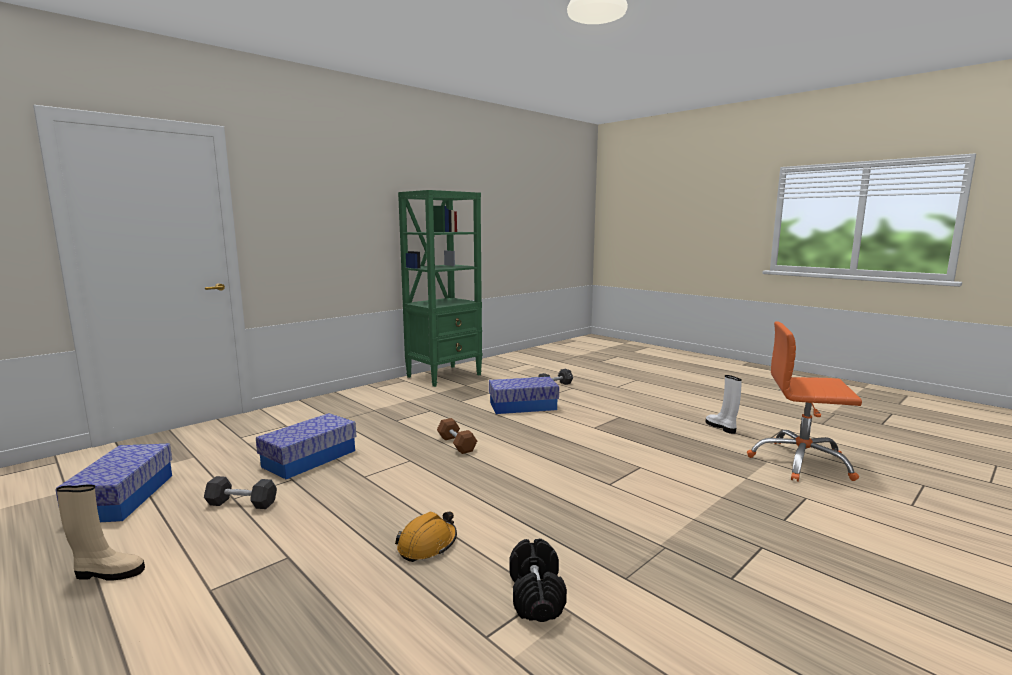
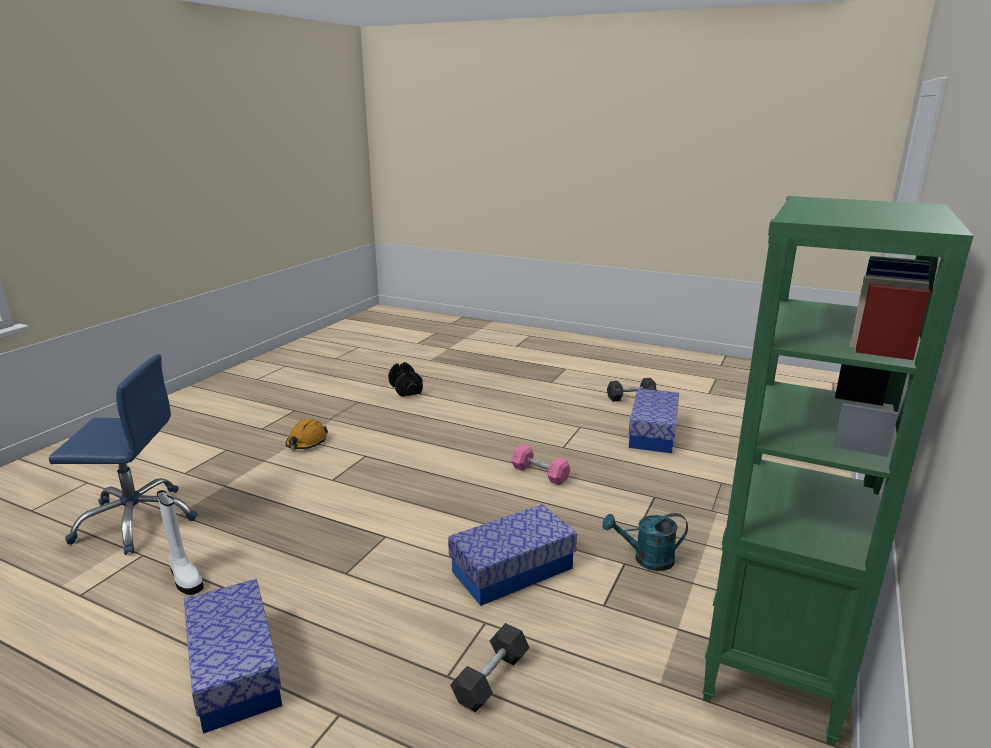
camera: 160 degrees right, 10 degrees up
(107, 573) = (625, 365): beige boot -> none
(123, 497) = (712, 388): storage box -> storage box (235, 670)
(427, 545) = (480, 397): orange hard hat -> orange hard hat (306, 442)
(447, 400) = (646, 559): none -> turquoise watering can
(456, 444) = (540, 474): brown dumbbell -> pink dumbbell
(801, 462) = (136, 520): orange office chair -> blue office chair

